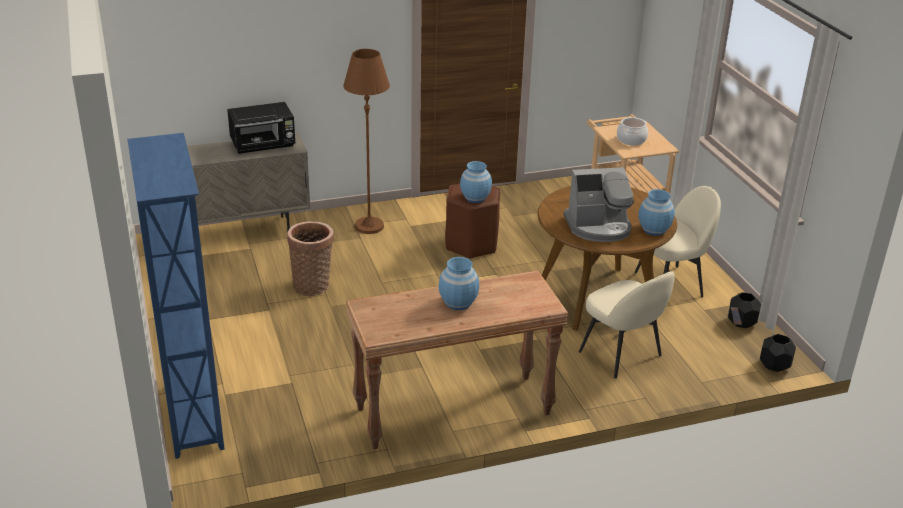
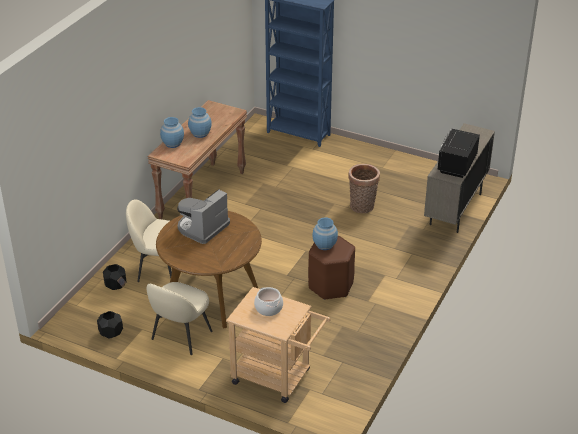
camera: 135 degrees right, 5 degrees up
(369, 226) = (404, 259): brown floor lamp -> none
(654, 229) = (170, 245): blue vase -> blue vase (172, 143)
(774, 366) = (69, 314): black planter -> black planter (116, 285)

